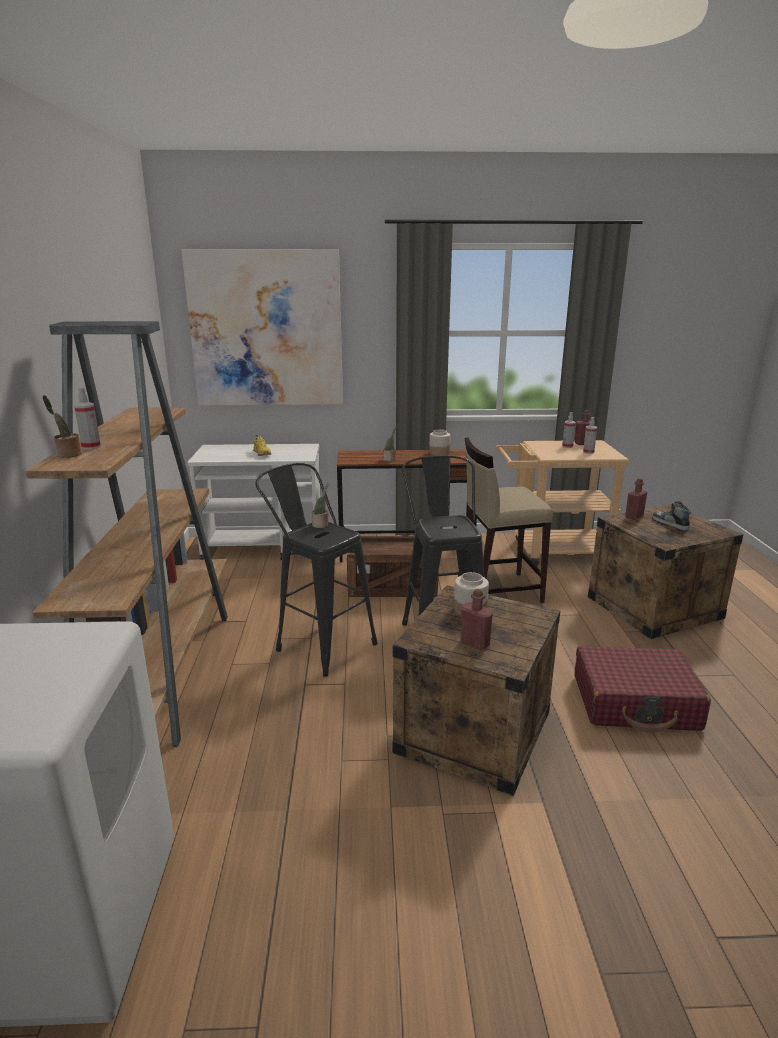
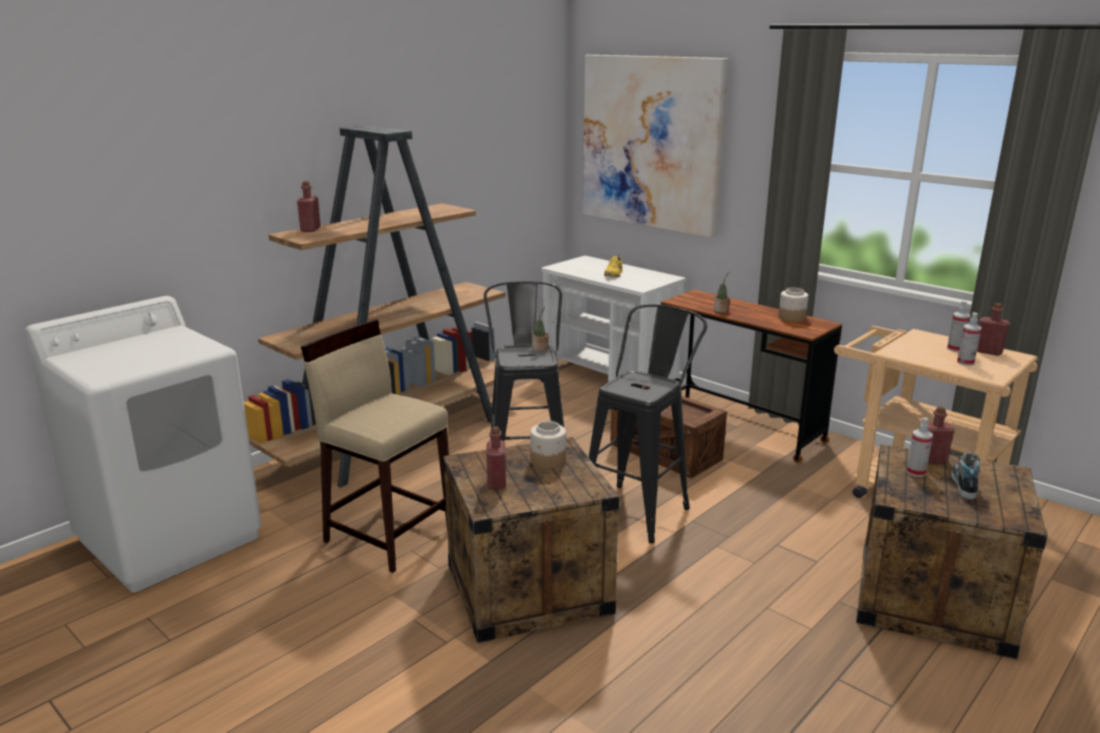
camera: 45 degrees right, 0 degrees up
(68, 455) = (310, 229): potted plant -> red bottle
(91, 447) = (336, 227): spray bottle -> spray bottle (915, 472)
(498, 590) = (767, 500): beige stool -> beige stool (389, 534)
(635, 702) = (714, 656): red suitcase -> none

